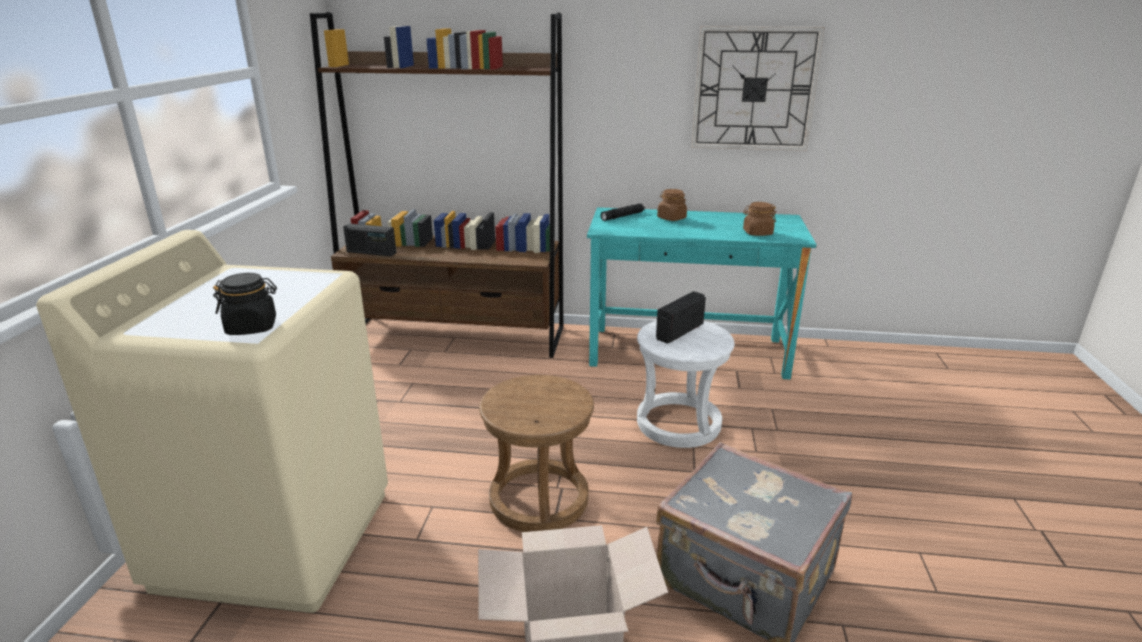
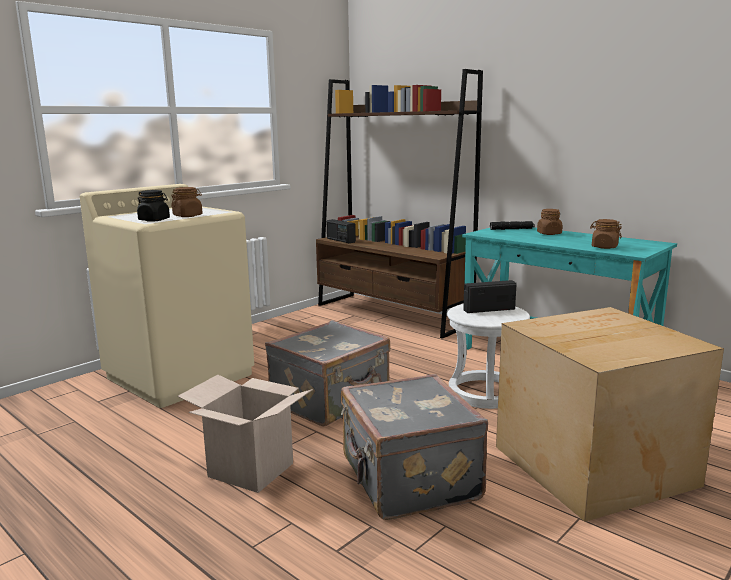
camera: 35 degrees right, 10 degrees down
(288, 301) = (188, 216): none -> brown jar
(538, 499) = (331, 401): brown stool -> grey suitcase
(754, 89) = (634, 125): wall clock -> none
(858, 482) = (590, 465): none -> cardboard box

